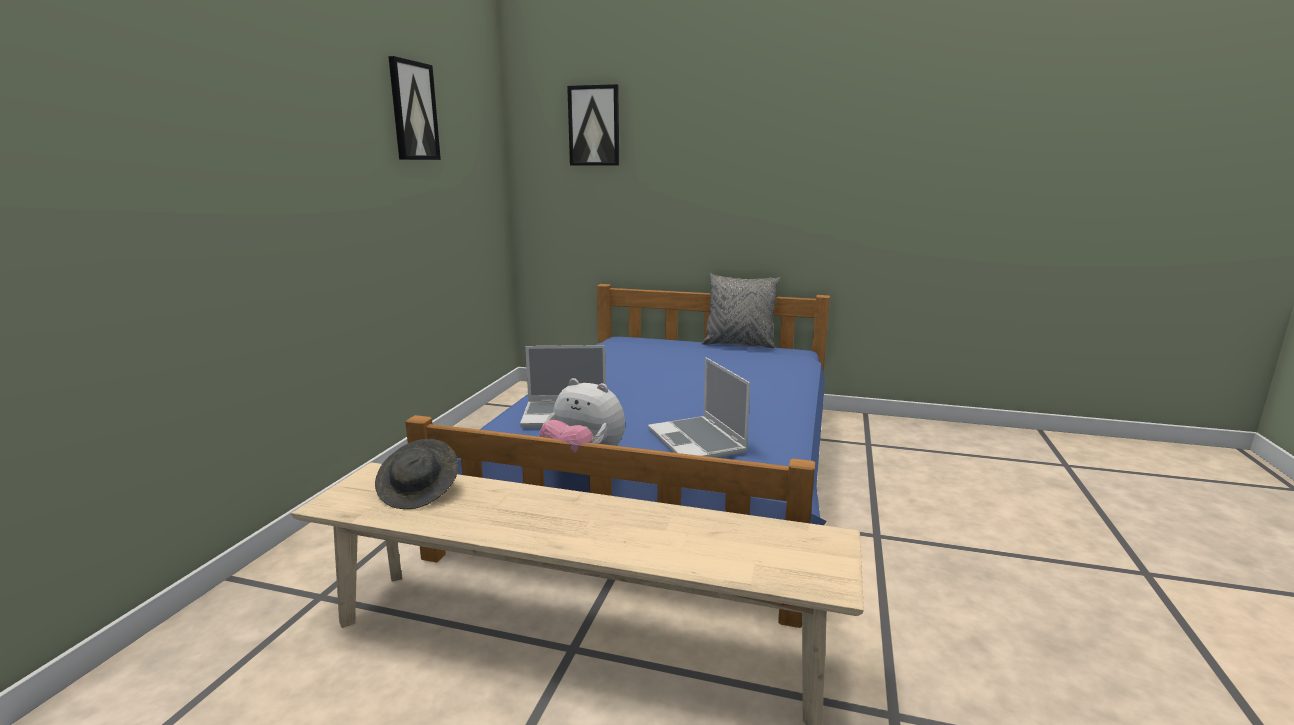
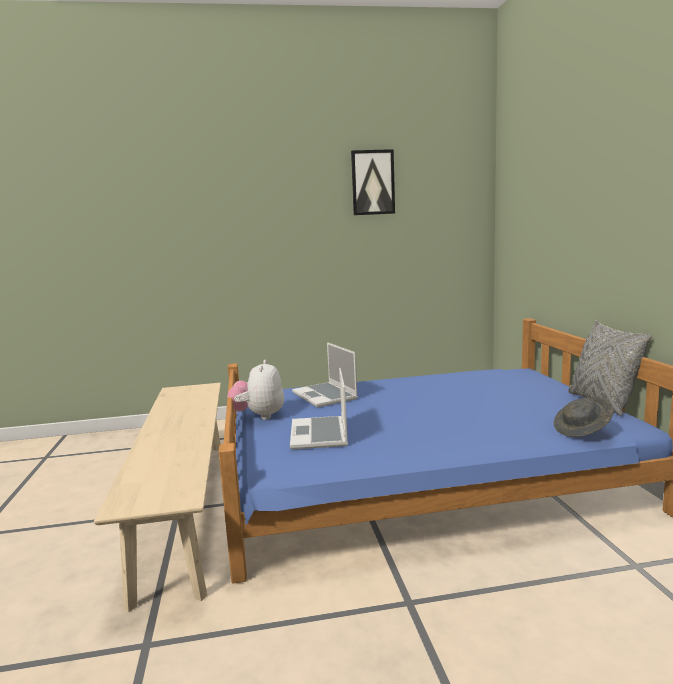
camera: 65 degrees right, 5 degrees down
(420, 491) = (193, 397): grey hat -> grey hat (582, 430)
(594, 126) = (534, 174): picture -> none
(698, 442) = (320, 434): laptop -> laptop turned 45 degrees counterclockwise

